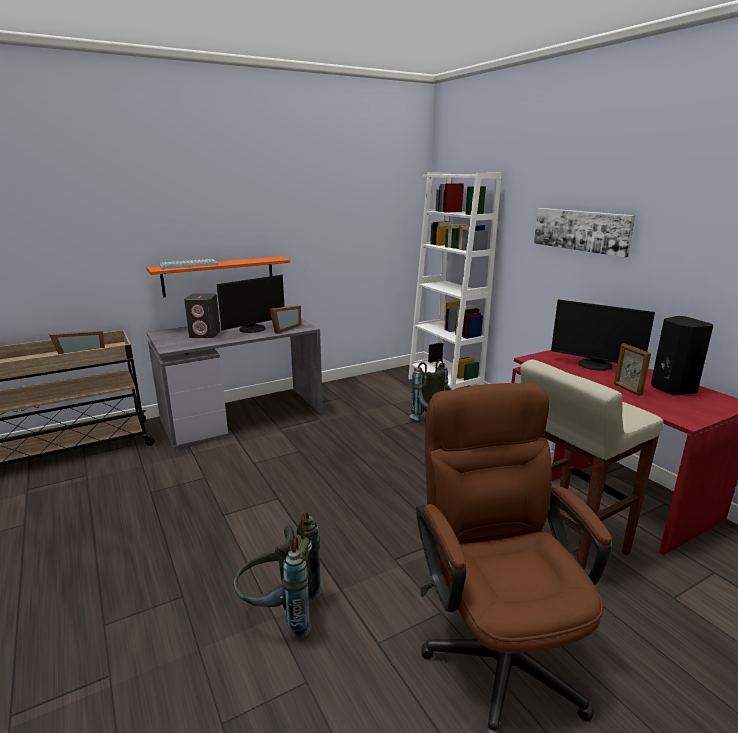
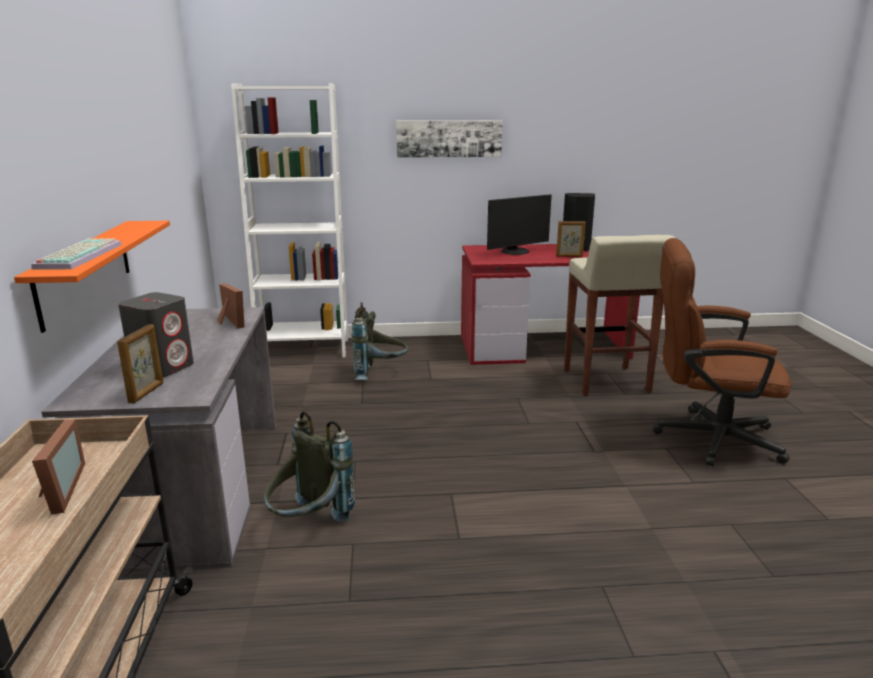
camera: 65 degrees left, 0 degrees up
(171, 340) = (147, 393): none -> picture frame
(253, 329) = (196, 337): monitor -> none
(280, 612) = (646, 523): grey backpack -> grey backpack (309, 524)

